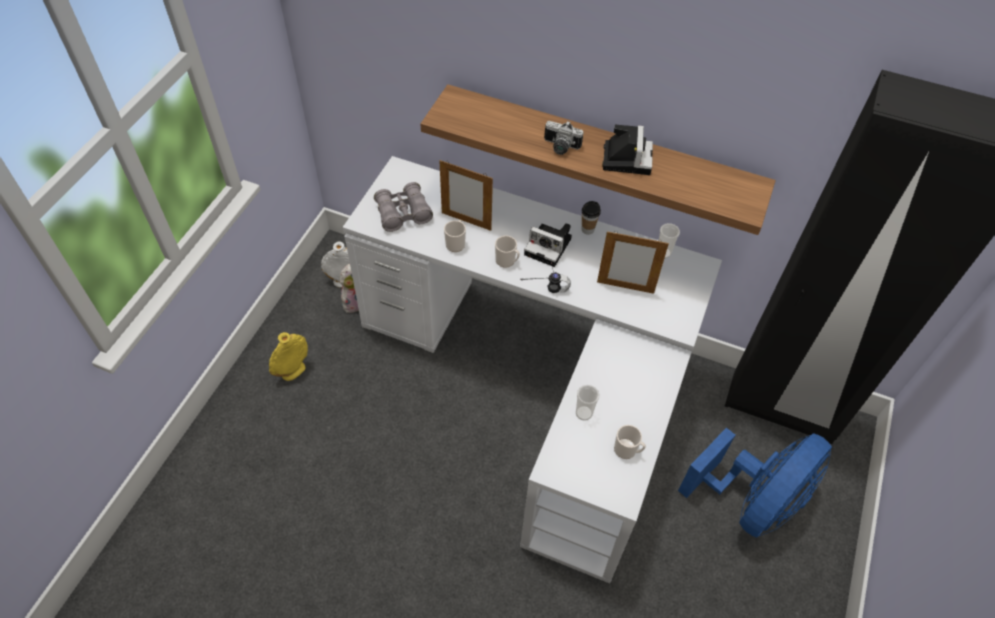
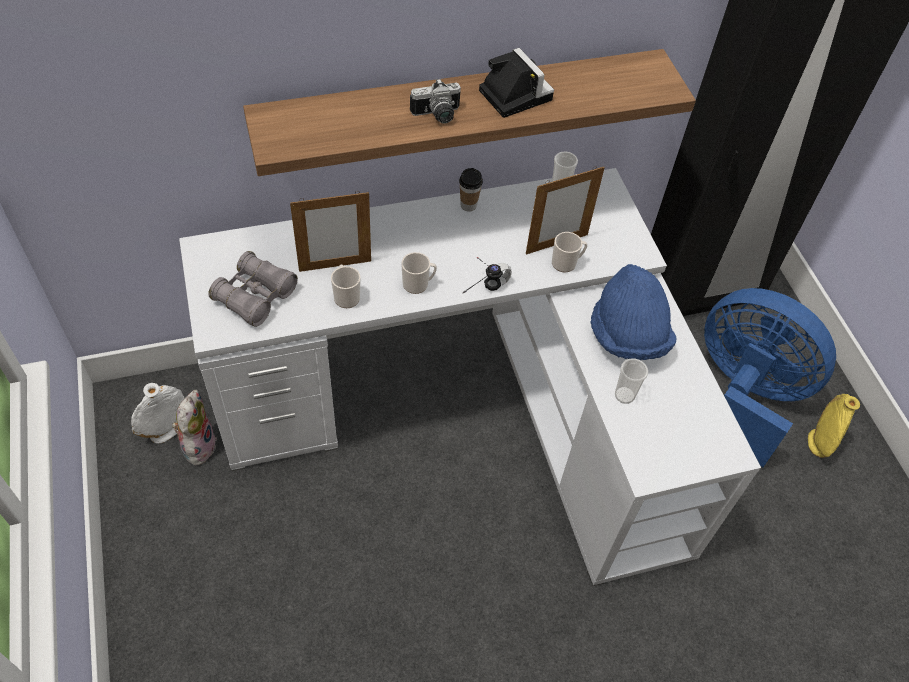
camera: 40 degrees left, 0 degrees up
(293, 371) = (191, 573): yellow vase -> yellow vase (818, 444)
(550, 247) = (447, 244): camera -> none
(624, 377) = (628, 336): none -> blue hat
(627, 450) = (694, 405): mug -> mug (566, 263)
(752, 501) = (743, 395): blue fan -> blue fan turned 60 degrees counterclockwise

